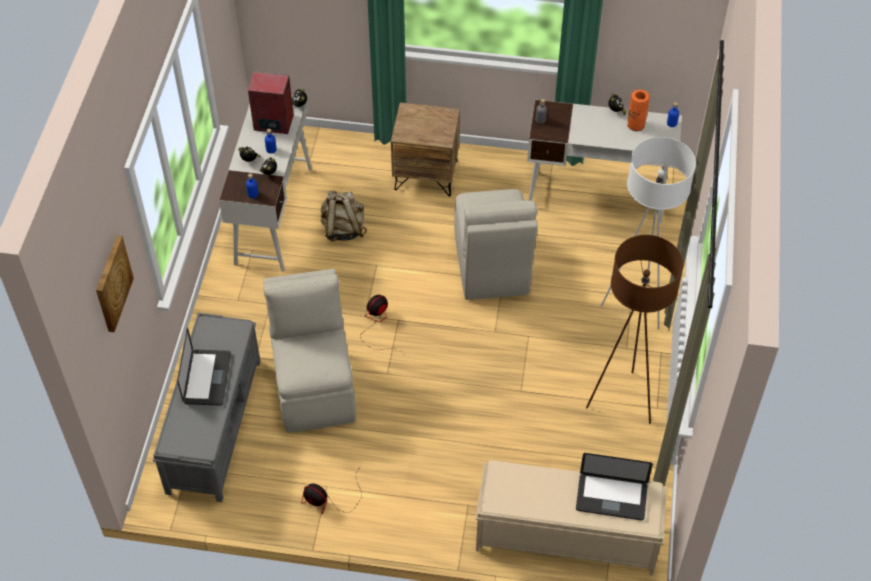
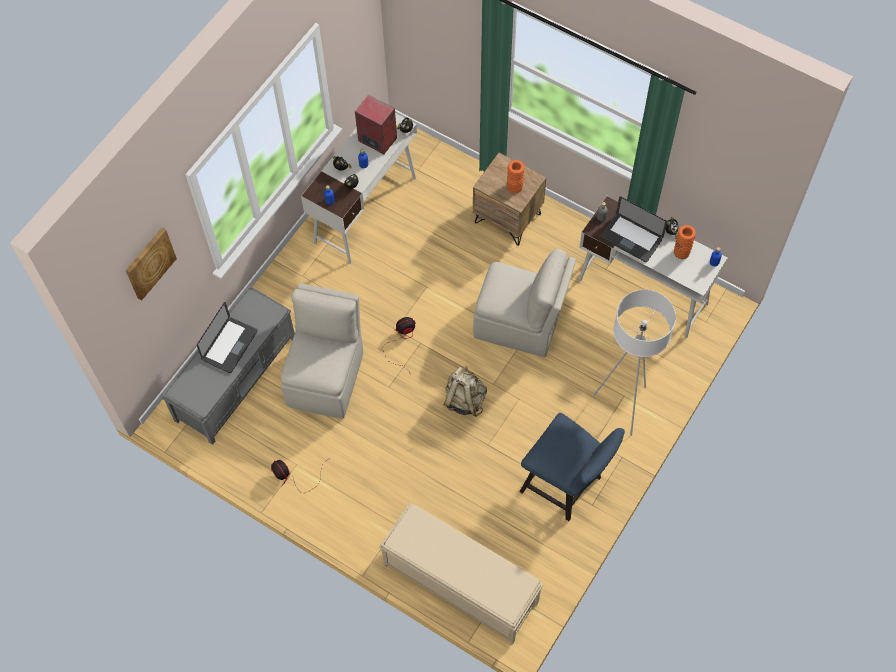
camera: 25 degrees right, 10 degrees up
(343, 229) = (415, 243): beige backpack -> beige backpack (464, 399)
(433, 127) = (514, 187): none -> orange vase
(491, 267) = (520, 324): beige chair -> beige chair turned 90 degrees counterclockwise
(611, 497) = (491, 575): laptop -> laptop (631, 238)
(621, 401) = (566, 487): brown floor lamp -> blue chair

